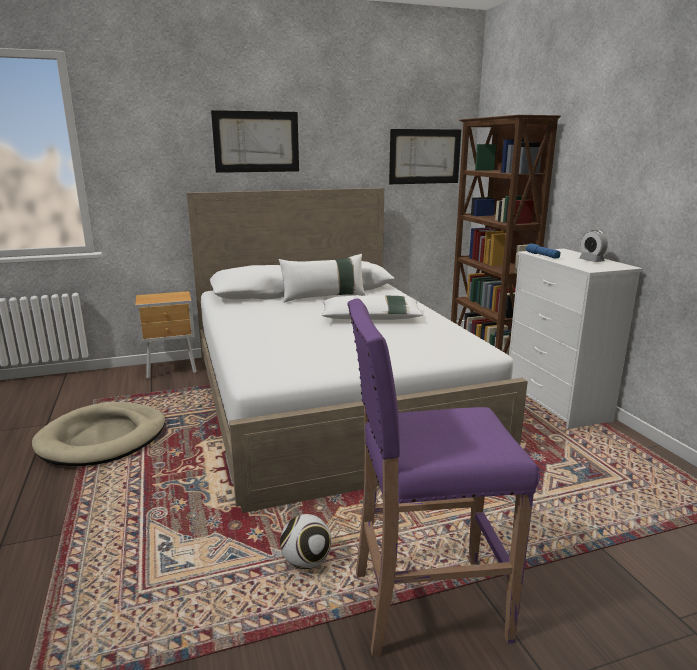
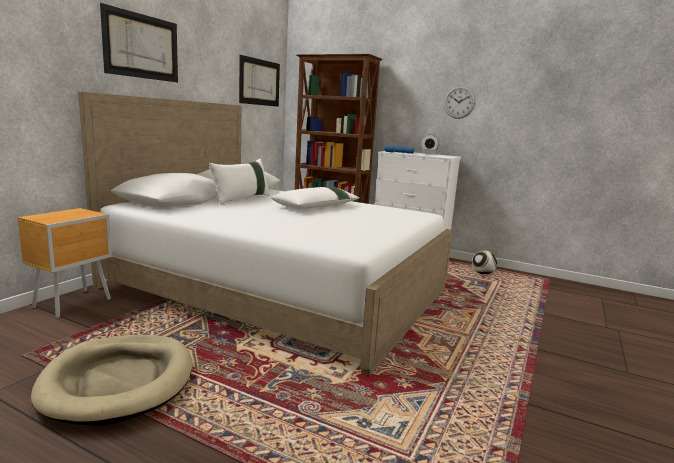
camera: 45 degrees left, 5 degrees down
(307, 562) = (459, 381): football -> football (483, 273)
(425, 605) = (541, 369): purple stool -> none
(649, 180) = (459, 102): none -> wall clock

